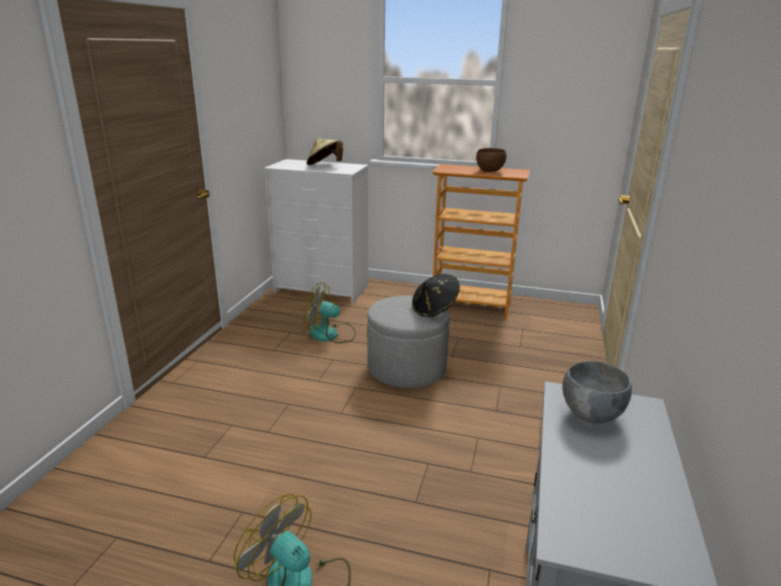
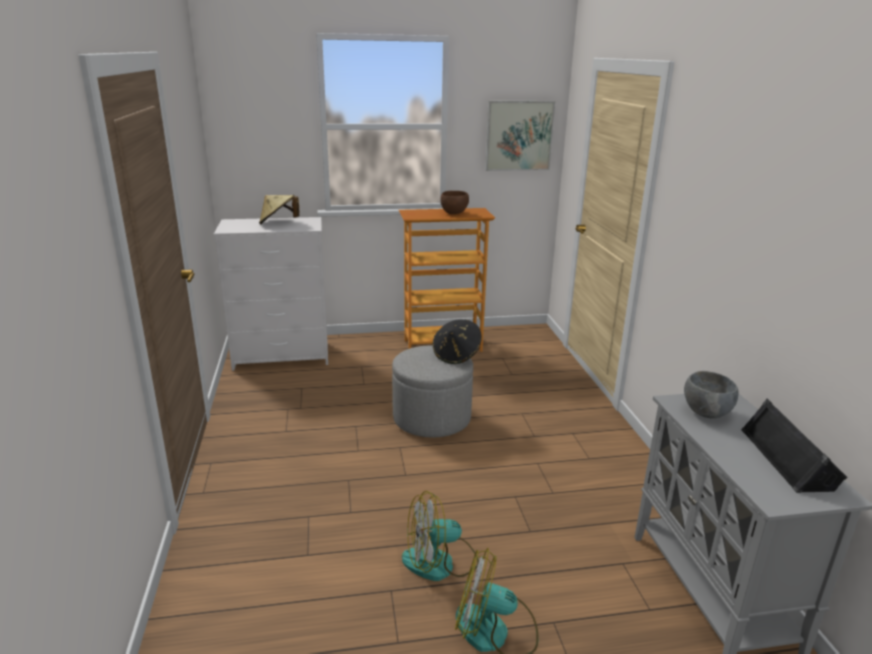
camera: 25 degrees left, 0 degrees up
(330, 335) = (332, 402): fan -> fan (440, 562)
(580, 96) = (519, 136): none -> picture
(650, 498) = (789, 458): none -> black speaker

